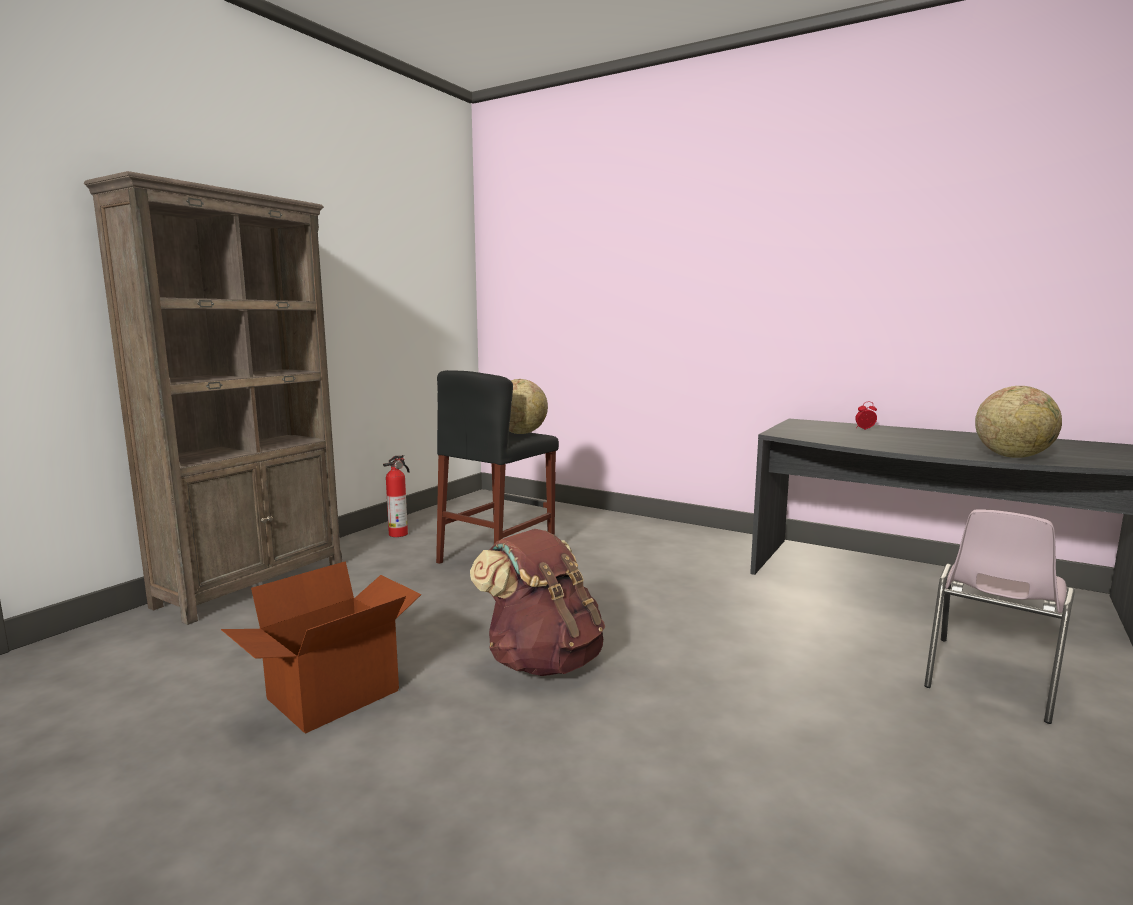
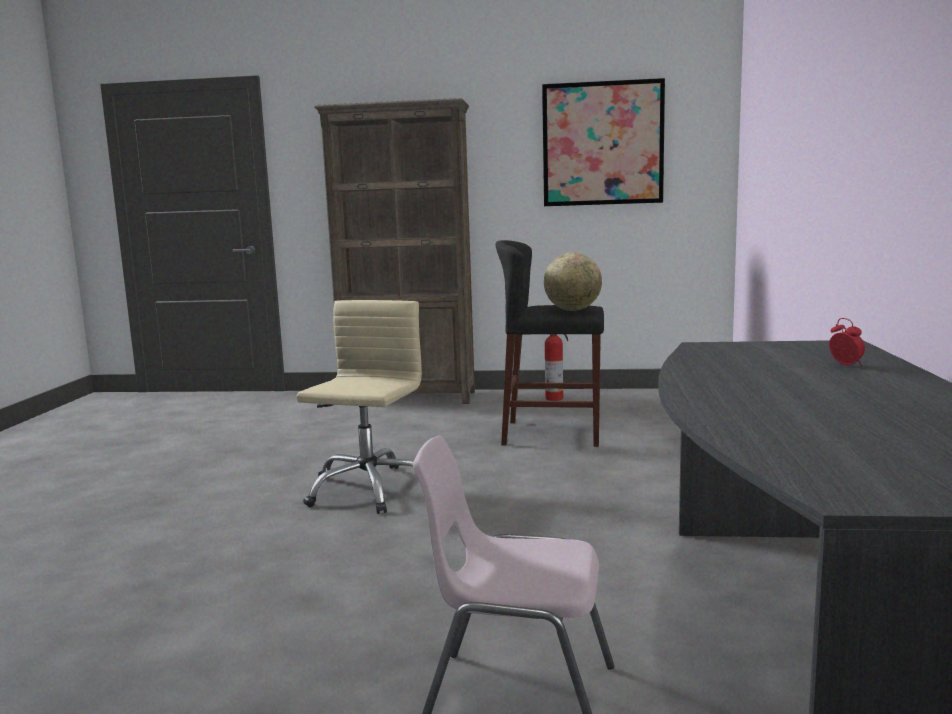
camera: 65 degrees right, 0 degrees up
(334, 696) = (280, 454): cardboard box -> none
(393, 273) = (602, 144): none -> picture
(543, 660) = (368, 489): brown backpack -> beige office chair
(1012, 456) = (748, 425): globe -> none

